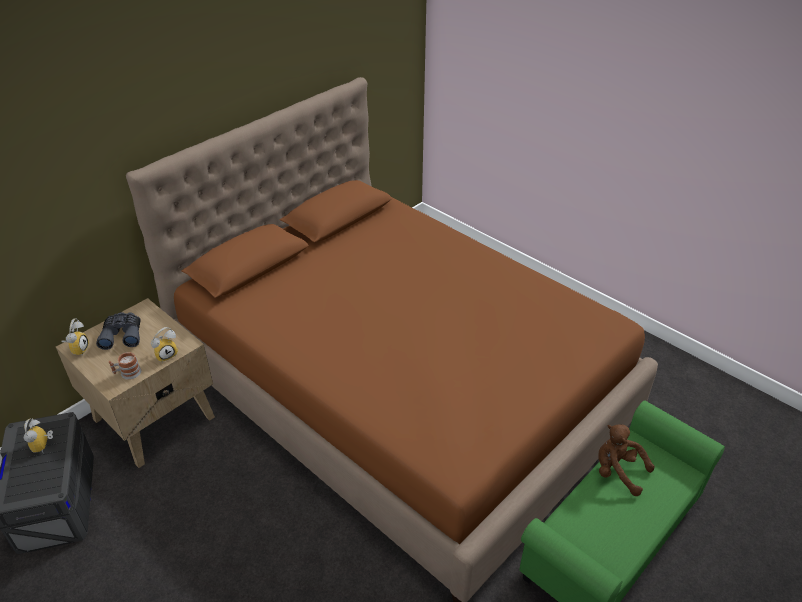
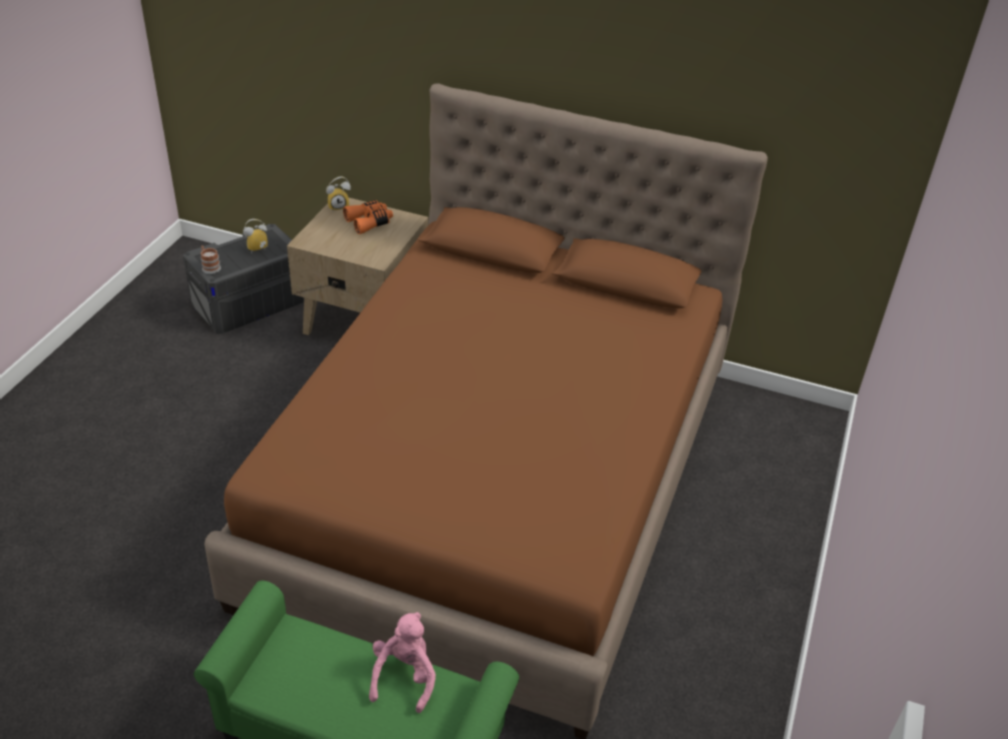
camera: 65 degrees right, 0 degrees up
(122, 335) = (369, 222): grey binoculars -> orange binoculars
(127, 373) = (323, 243): mug -> mug (210, 267)
(166, 354) = (358, 255): alarm clock -> none
(617, 471) = (404, 677): brown plush toy -> pink plush toy

